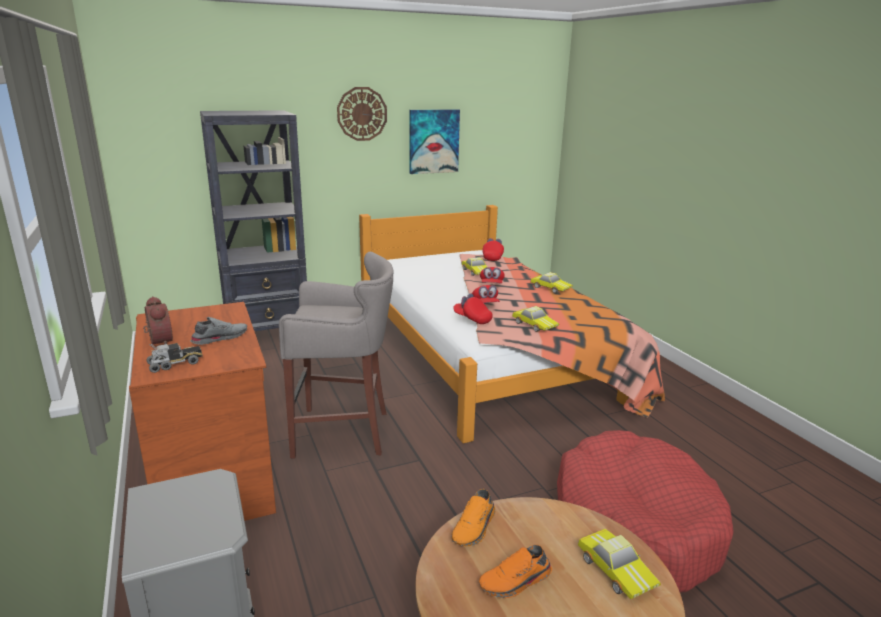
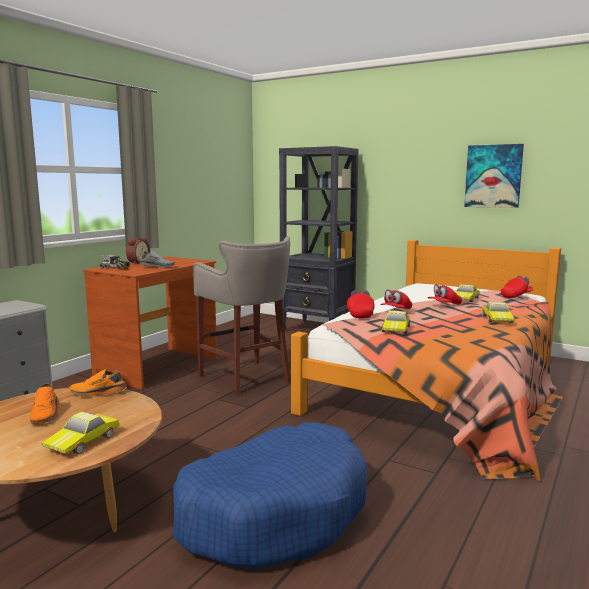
camera: 55 degrees right, 10 degrees down
(362, 114) = (423, 150): wall clock -> none
(516, 582) = (47, 414): orange shoe -> orange shoe turned 135 degrees counterclockwise
(635, 525) = (274, 512): red dog bed -> blue dog bed

